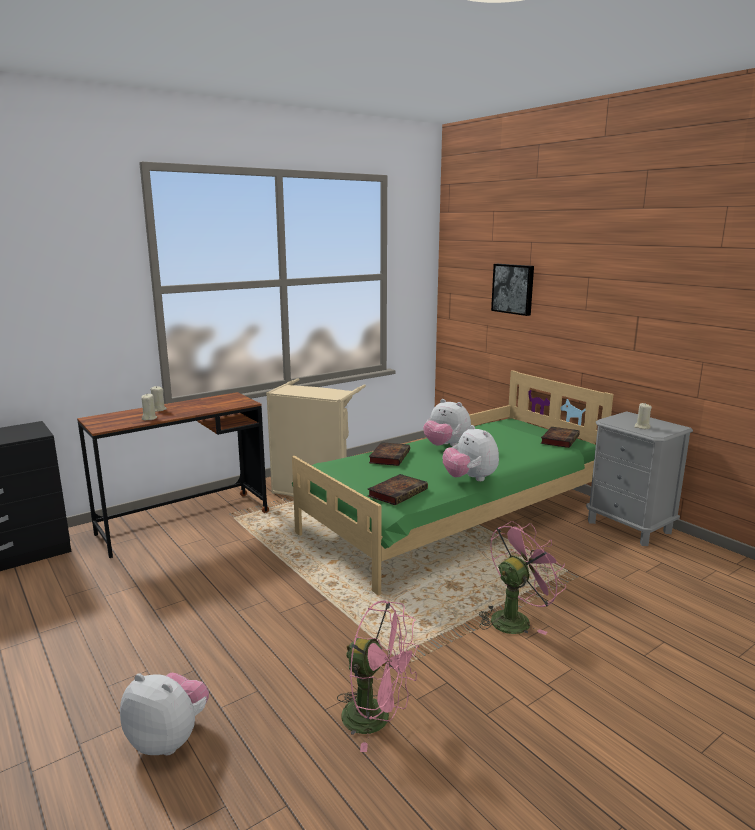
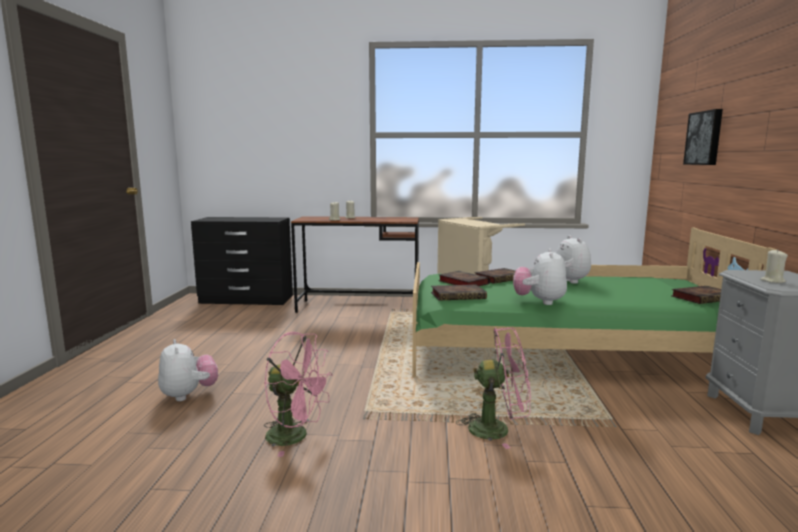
camera: 40 degrees right, 5 degrees down
(367, 472) = (462, 282): none -> book
(377, 719) = (296, 436): pink fan -> pink fan turned 45 degrees counterclockwise

